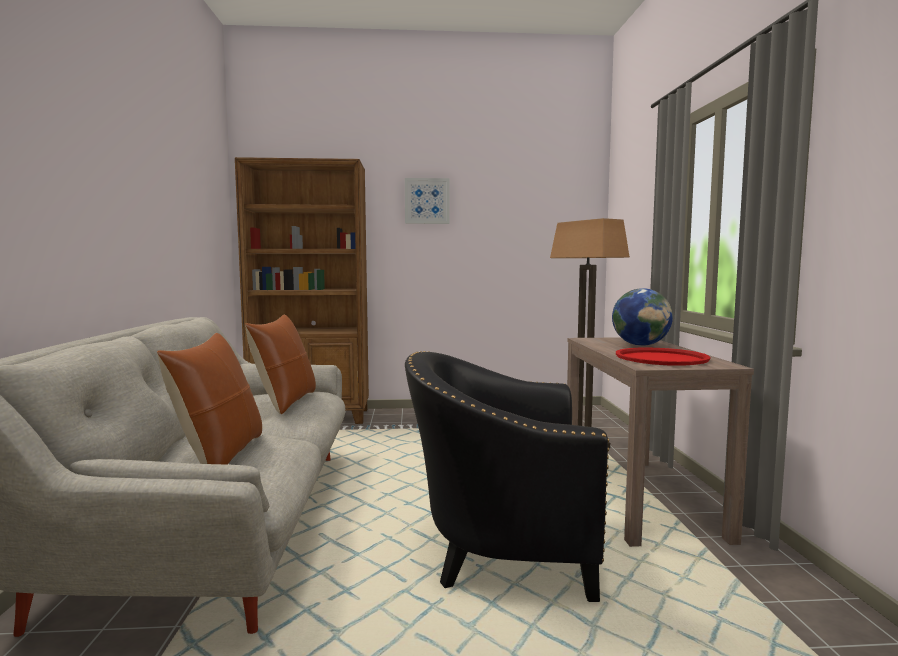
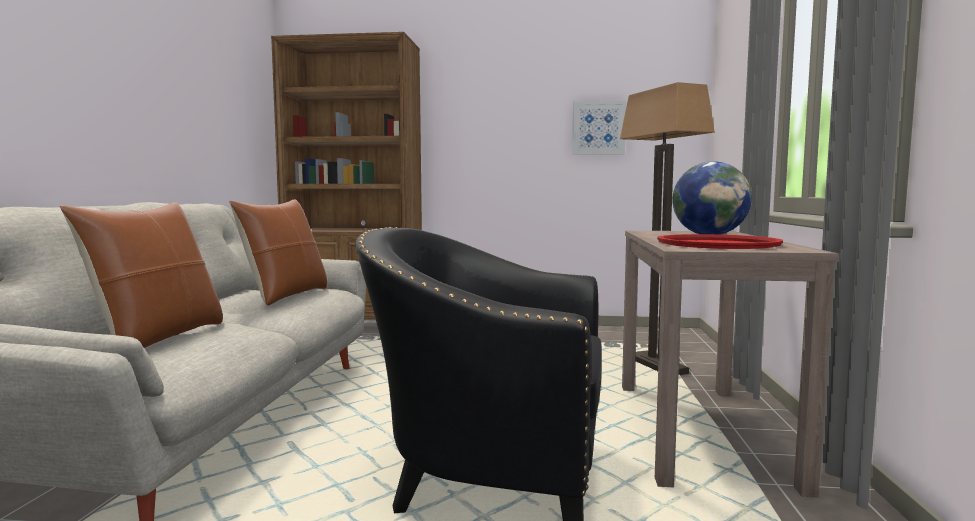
camera: 10 degrees right, 0 degrees up
(427, 201) = (490, 83): picture -> picture (598, 128)

